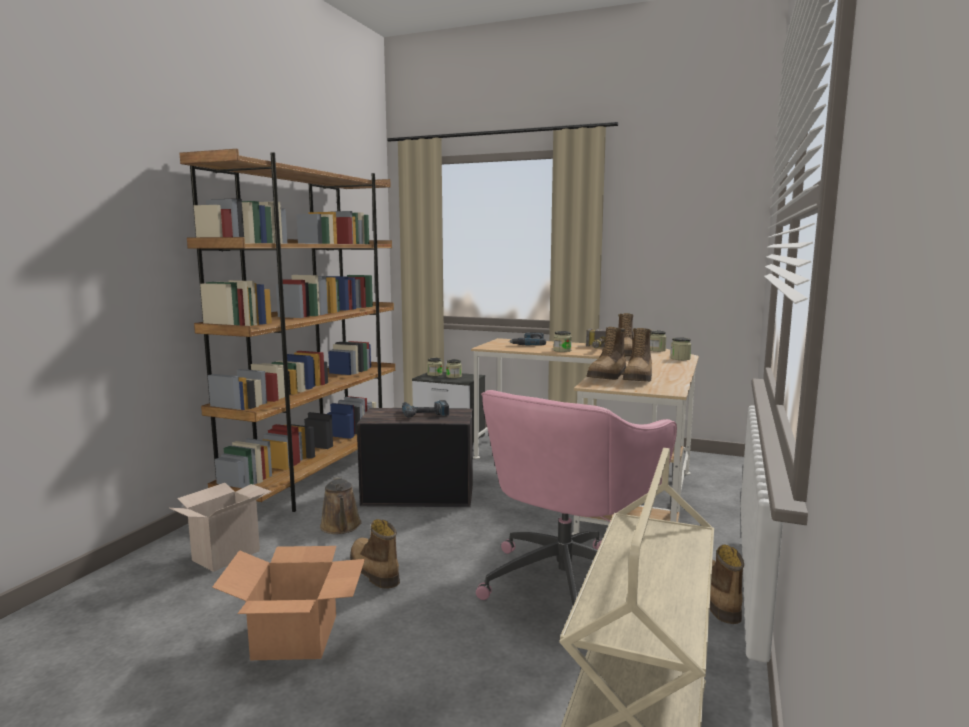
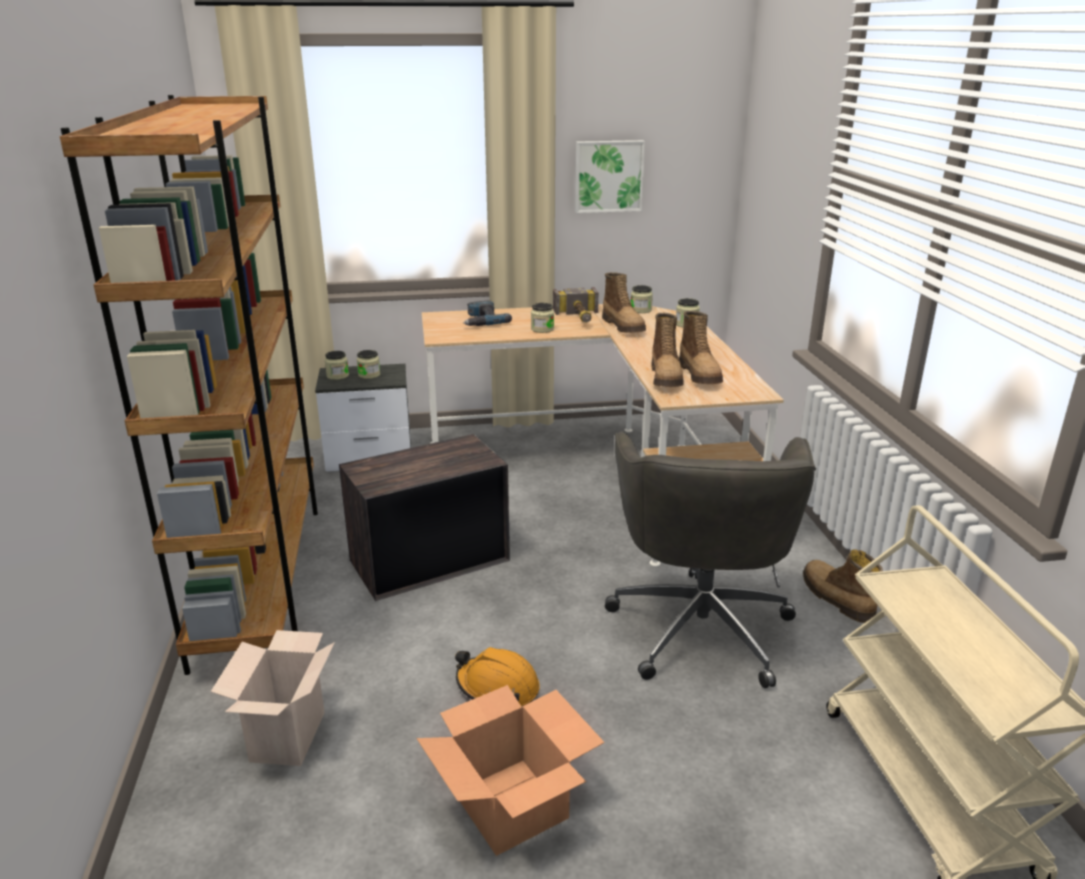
camera: 30 degrees left, 15 degrees up
(341, 527) = (388, 640): brown watering can -> none
(373, 571) = (497, 687): boot -> orange hard hat
(424, 413) = (427, 458): power drill -> none
(566, 580) = (700, 625): pink office chair -> grey office chair
(648, 249) = (608, 176): none -> picture

